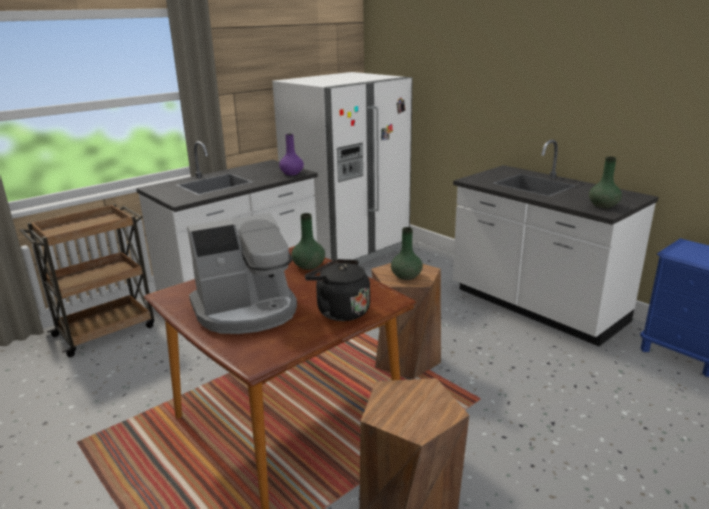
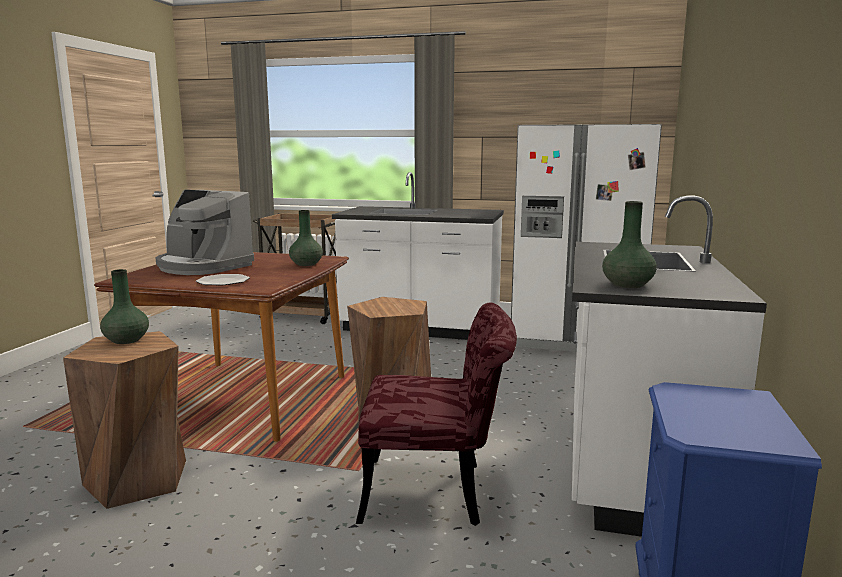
camera: 55 degrees right, 10 degrees down
(292, 173) = (473, 216): purple vase -> none
(340, 311) = (223, 281): black kettle -> plate
(406, 276) = (381, 307): green vase -> green vase (126, 340)
(530, 378) = (438, 492): none -> red chair

